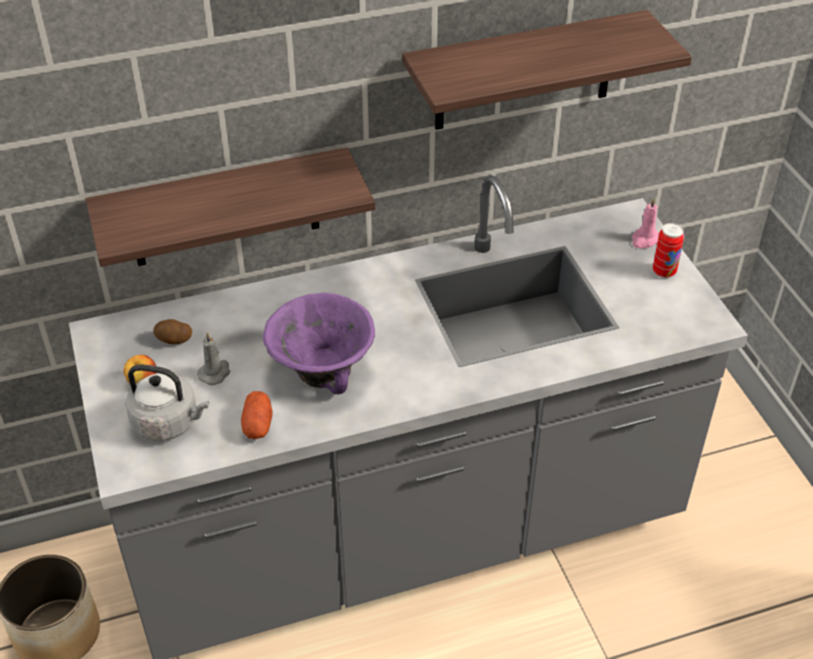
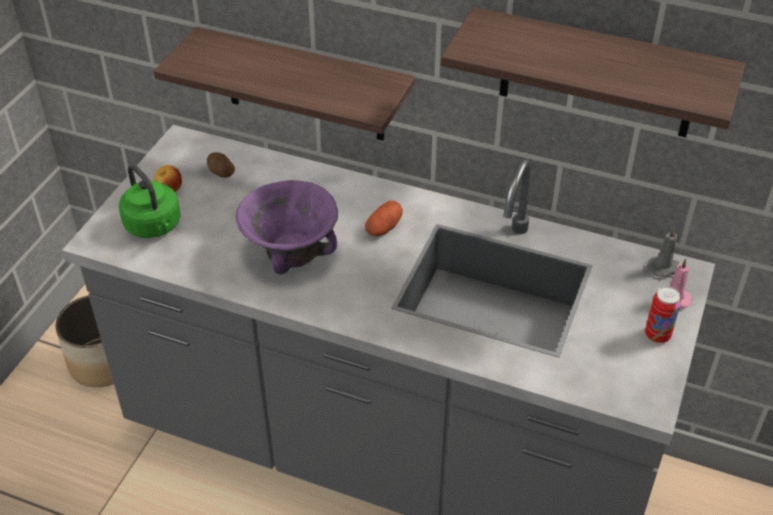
camera: 40 degrees right, 0 degrees up
(169, 423) = (154, 226): grey kettle -> green kettle
(215, 373) = (220, 210): grey candle -> grey candle (664, 267)
(258, 424) = (206, 262): potato -> potato (384, 228)

